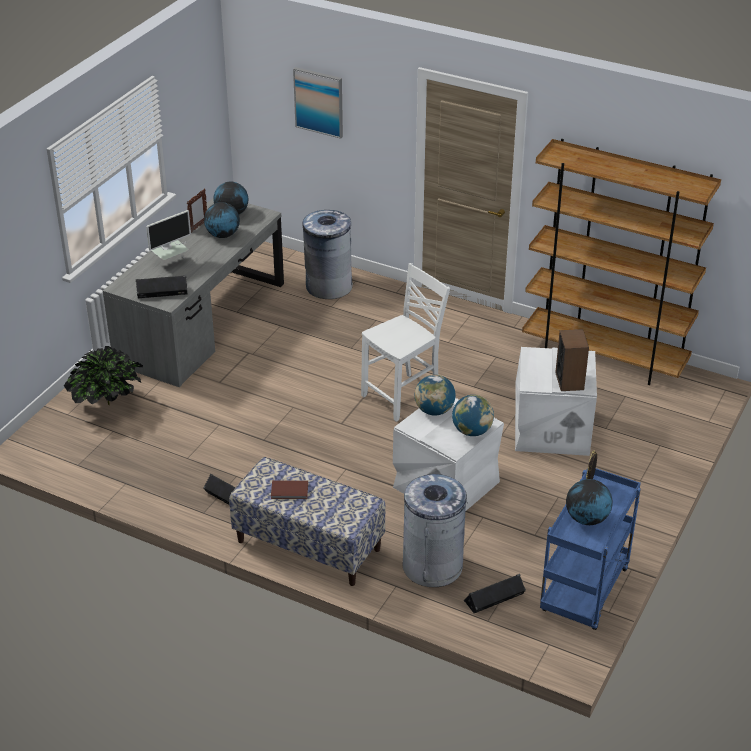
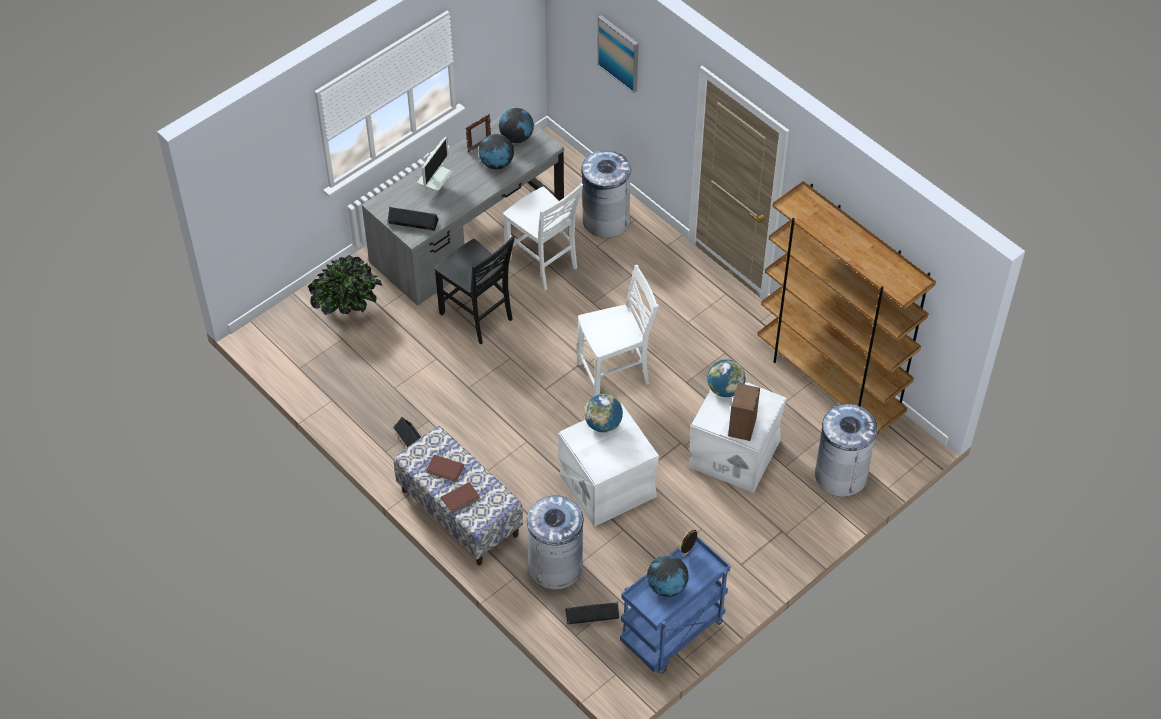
camera: 20 degrees right, 15 degrees up
(171, 263) = (435, 187): monitor -> monitor turned 45 degrees counterclockwise
(244, 383) = (477, 317): none -> black chair
(287, 330) = (543, 264): none -> white chair
(320, 511) = (461, 498): none -> brown book
(472, 431) = (625, 457): globe -> globe (725, 389)
(660, 422) = (841, 474): none -> grey trash can

